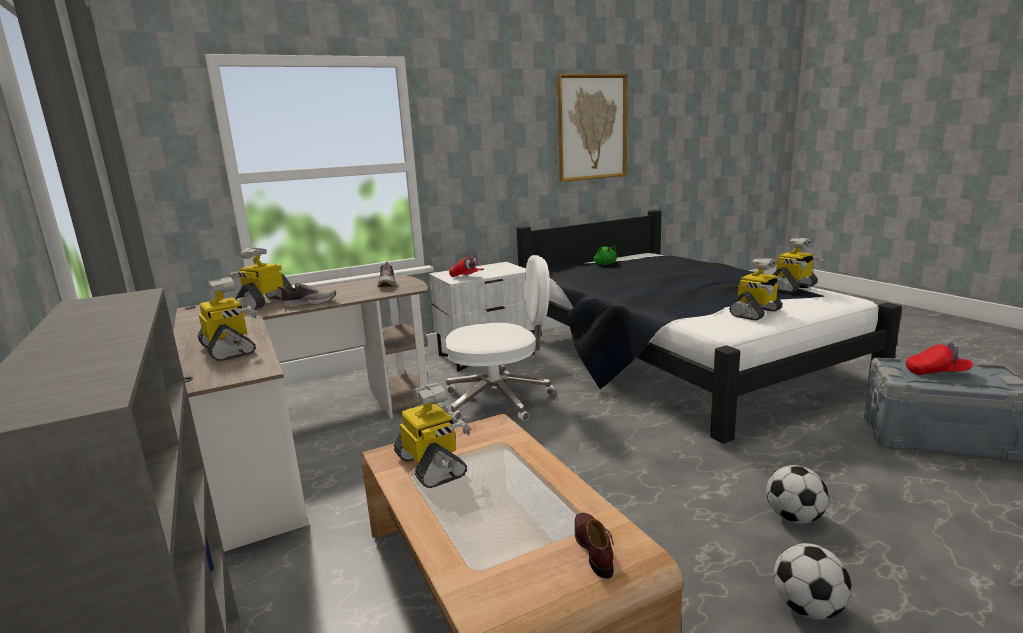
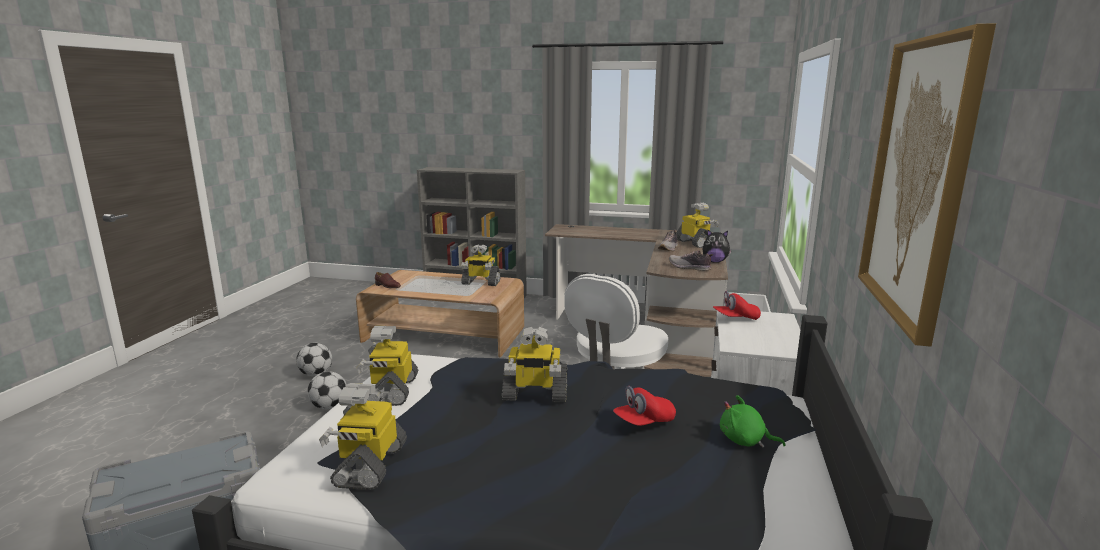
camera: 130 degrees right, 0 degrees up
(229, 349) = (600, 232): toy robot -> toy robot (534, 394)
(350, 284) = (715, 261): none -> plush toy
(936, 373) = (188, 471): red cap -> red cap (644, 422)

